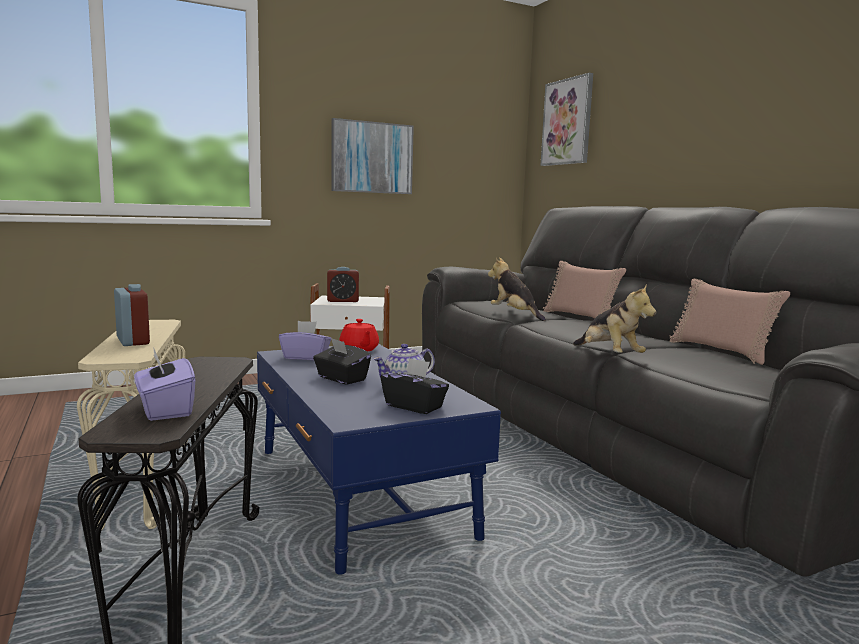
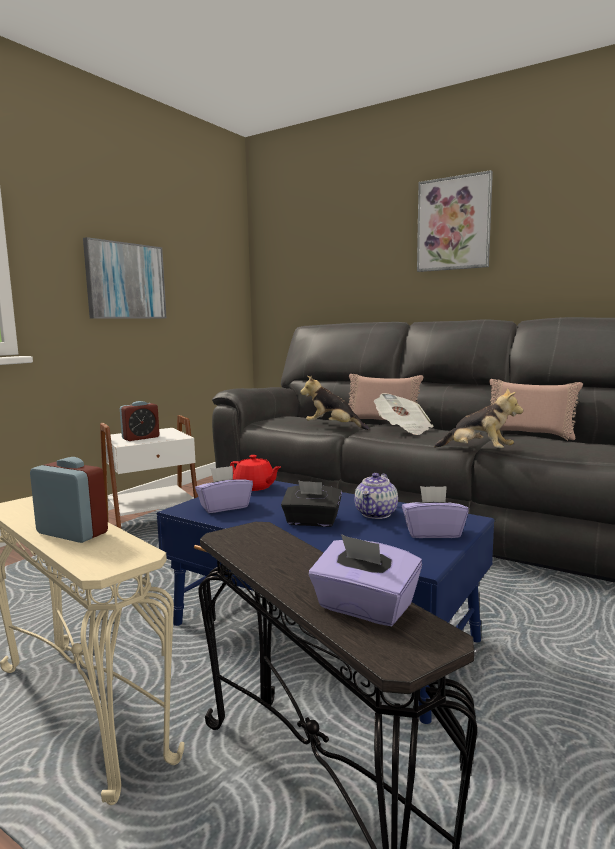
camera: 30 degrees left, 0 degrees up
(414, 406) = (433, 532): black tissue box -> purple tissue box
(567, 122) = (299, 247): picture -> picture (454, 224)
(574, 325) = (403, 429): none -> newspaper

